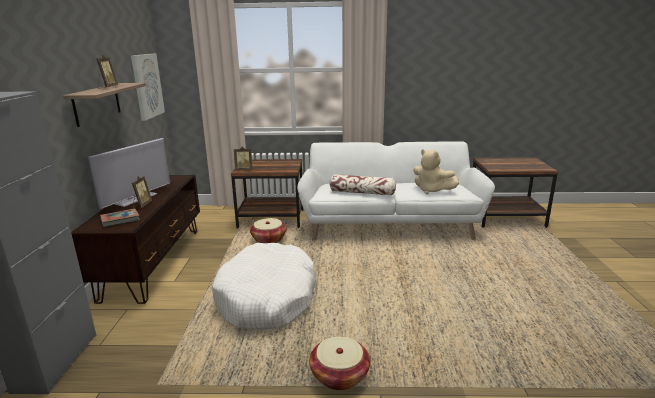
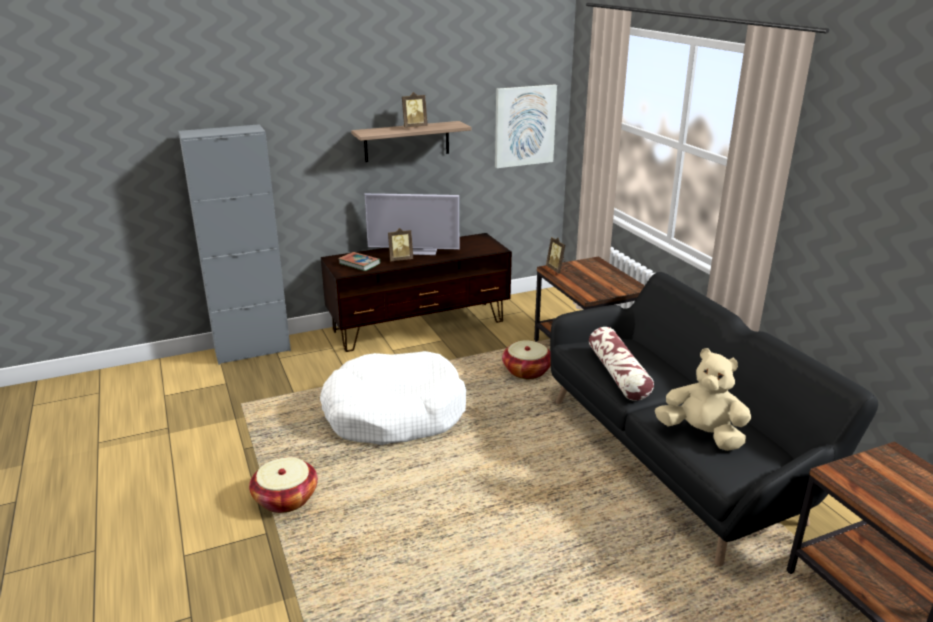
camera: 65 degrees right, 5 degrees up
(389, 224) = (677, 456): white sofa -> black sofa
(431, 190) = (701, 435): beige plush toy -> beige plush toy turned 105 degrees clockwise

